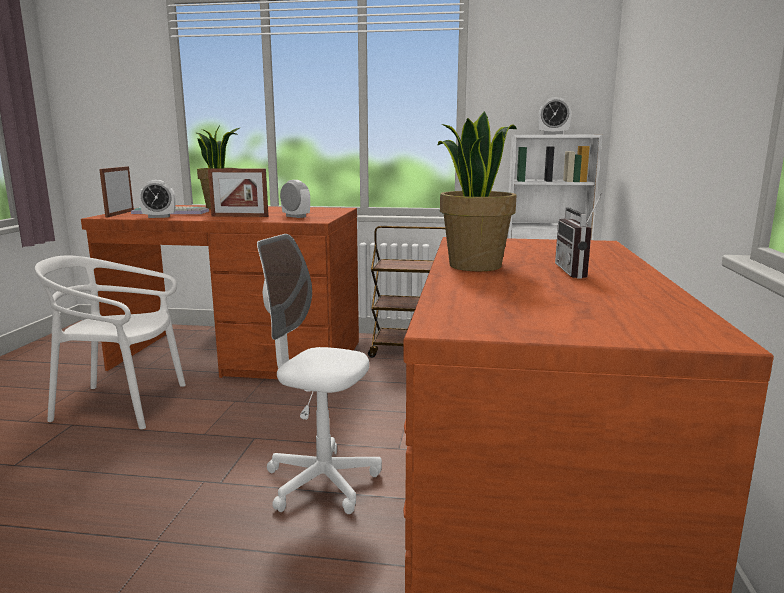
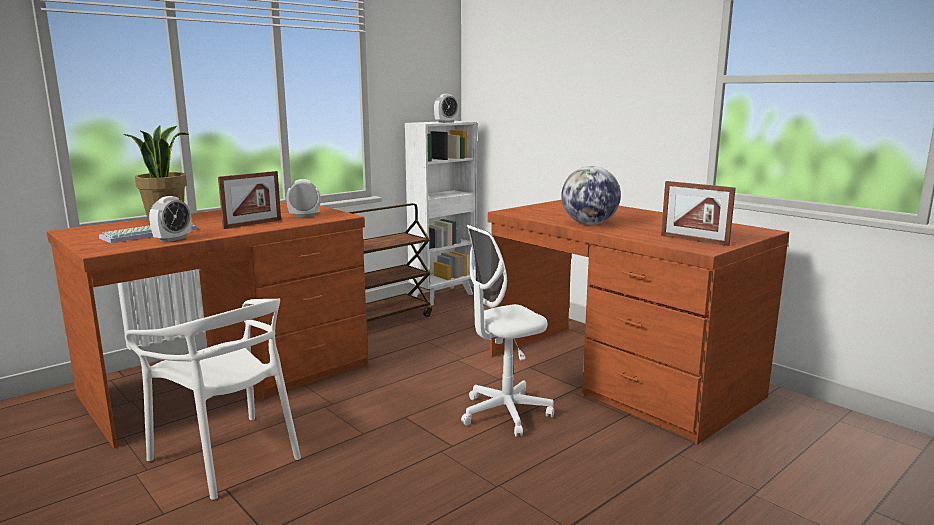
camera: 50 degrees left, 0 degrees up
(120, 214) = (96, 245): picture frame -> picture frame (694, 240)
(121, 405) = (228, 456): white chair -> white chair turned 90 degrees counterclockwise
(474, 265) = (589, 224): potted plant -> globe
(579, 272) = (636, 217): radio -> none

